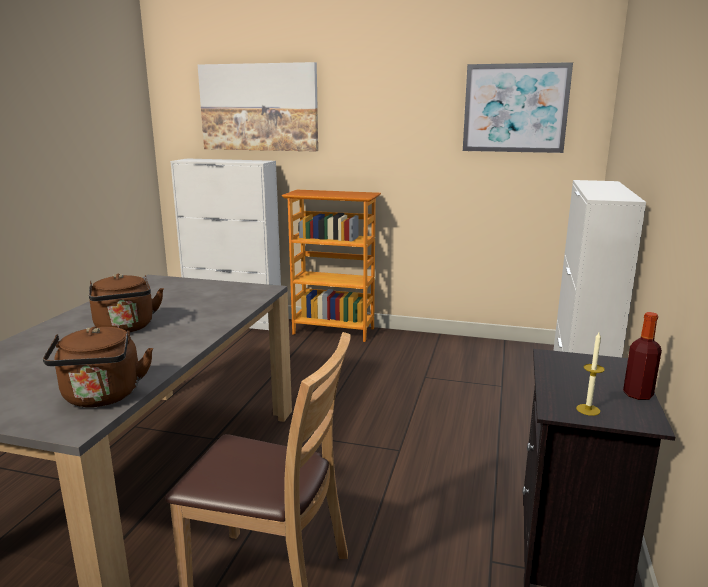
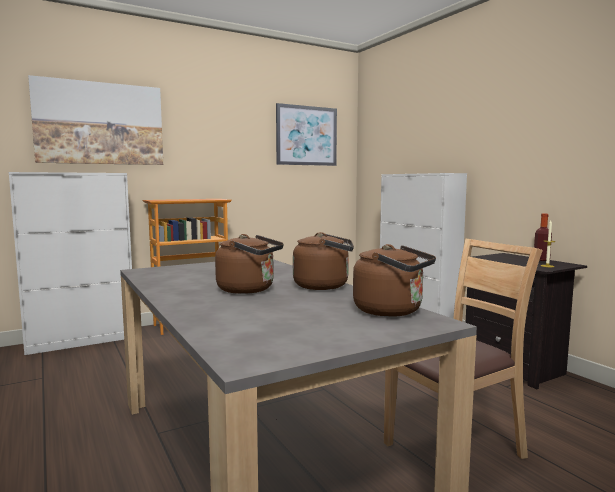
camera: 45 degrees left, 10 degrees down
(179, 344) = (324, 286): none -> brown kettle

